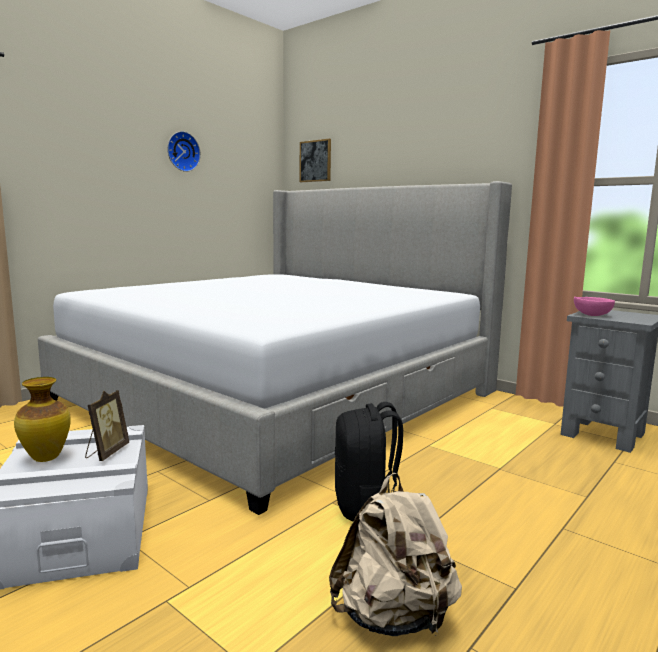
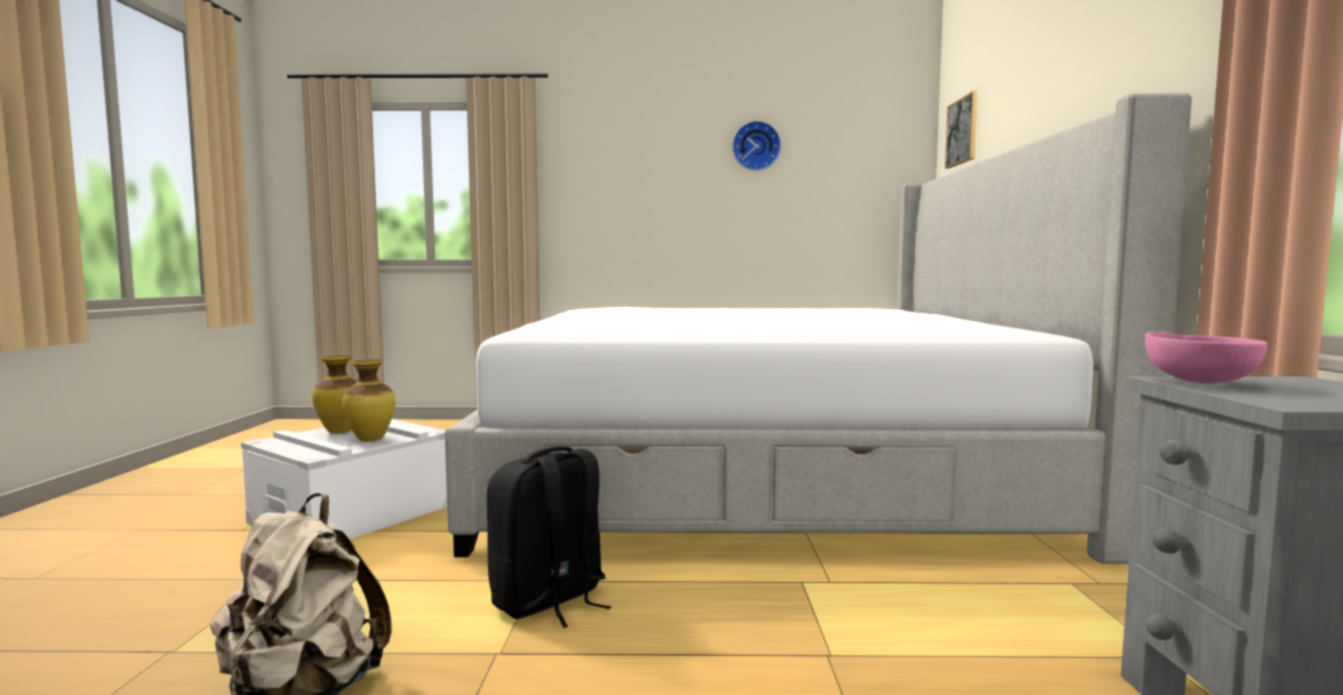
camera: 50 degrees right, 5 degrees down
(106, 453) = (371, 439): picture frame -> vase

